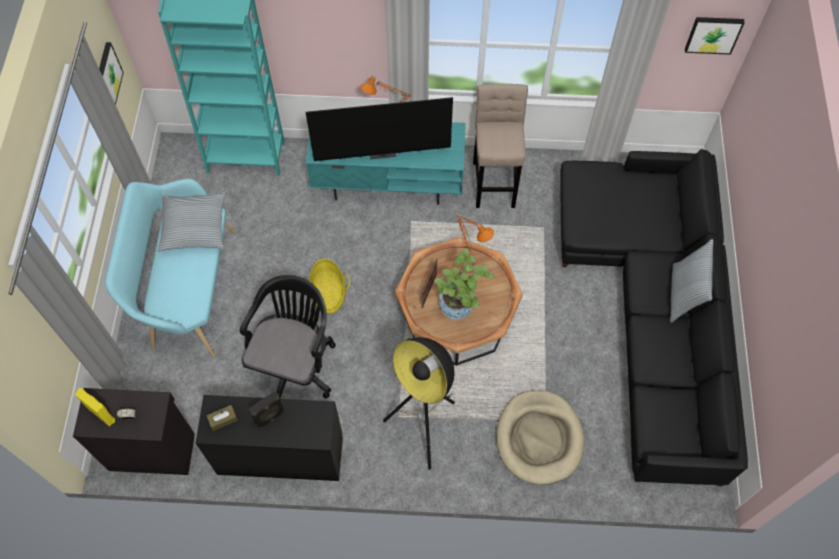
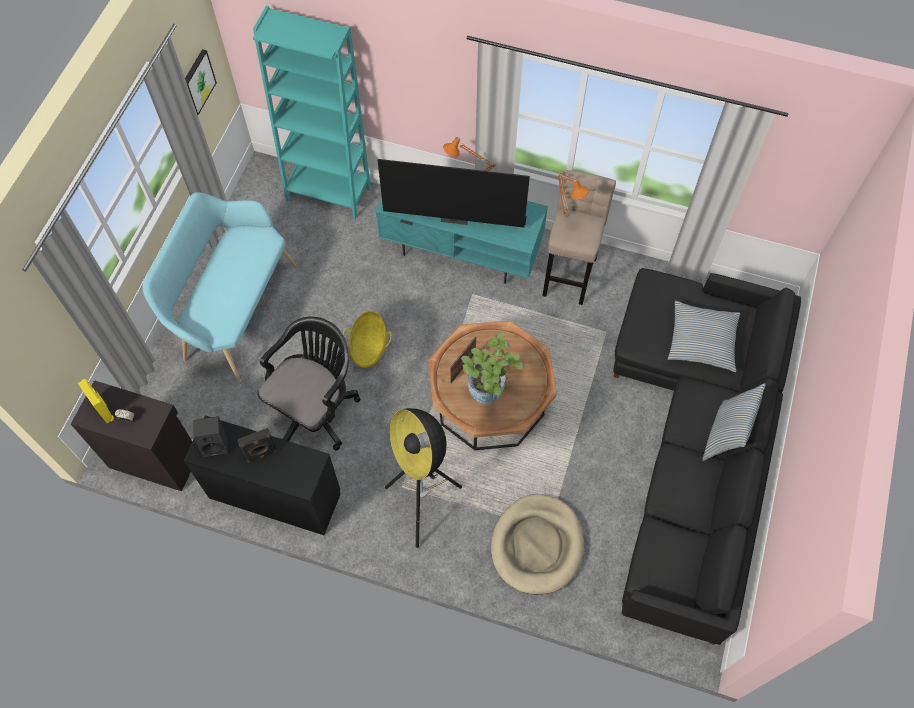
camera: 15 degrees right, 0 degrees up
(194, 226) = (249, 249): pillow -> pillow (702, 340)
(223, 419) = (216, 444): brown tissue box -> black speaker
(471, 252) = (517, 339): orange table lamp -> orange table lamp (566, 216)
(713, 34) = (819, 168): picture -> none

